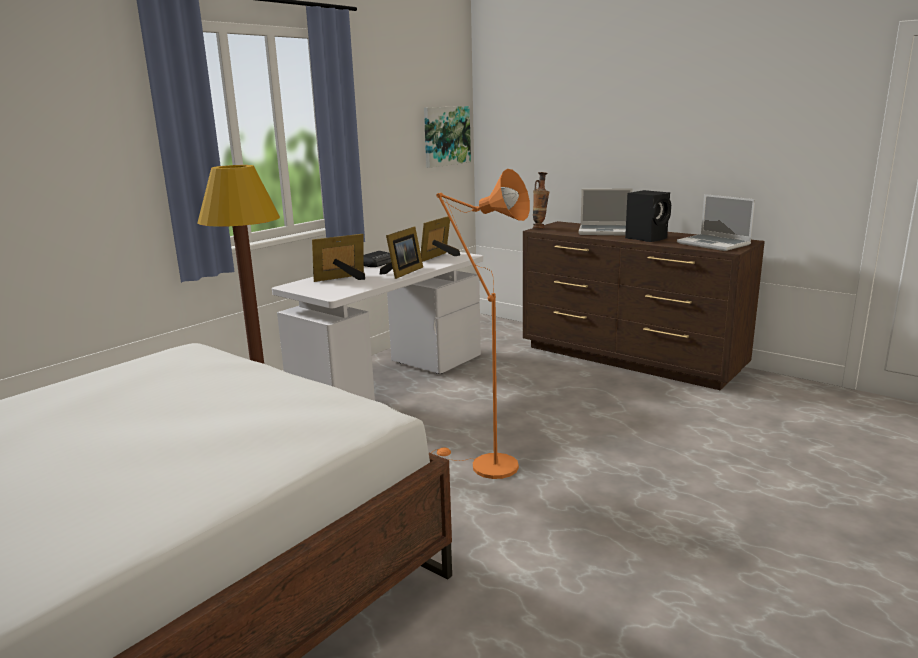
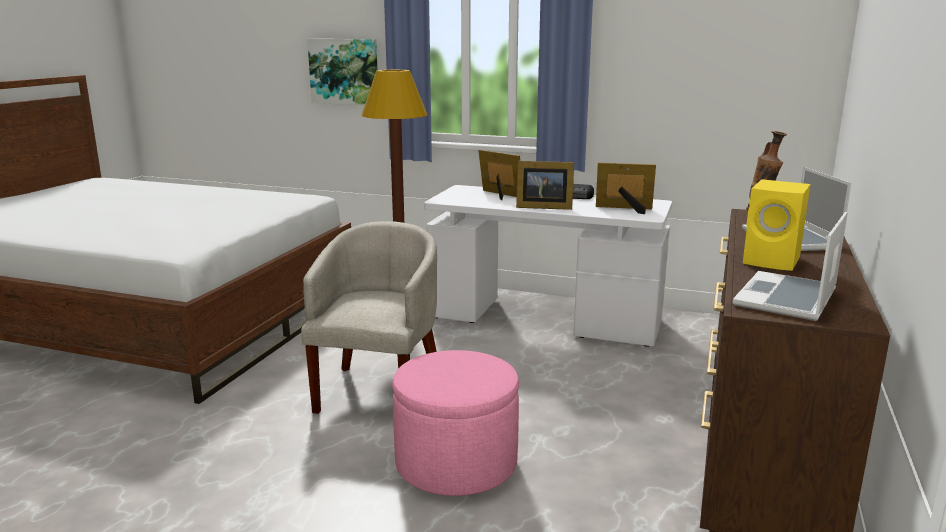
camera: 70 degrees right, 0 degrees up
(446, 136) = (777, 69): picture -> picture (344, 71)
(486, 465) = (379, 391): orange floor lamp -> beige armchair
(624, 446) = (456, 463): none -> pink ottoman
(647, 238) = (773, 261): black speaker -> yellow speaker

